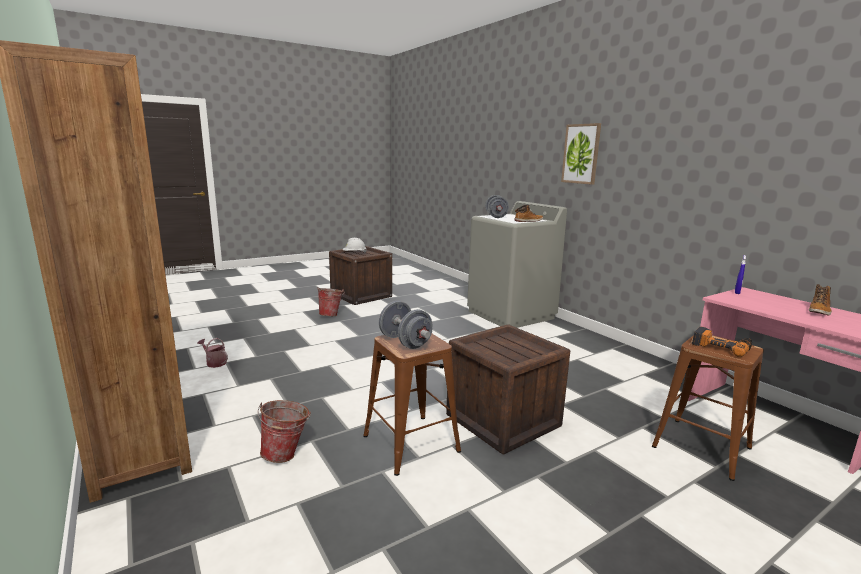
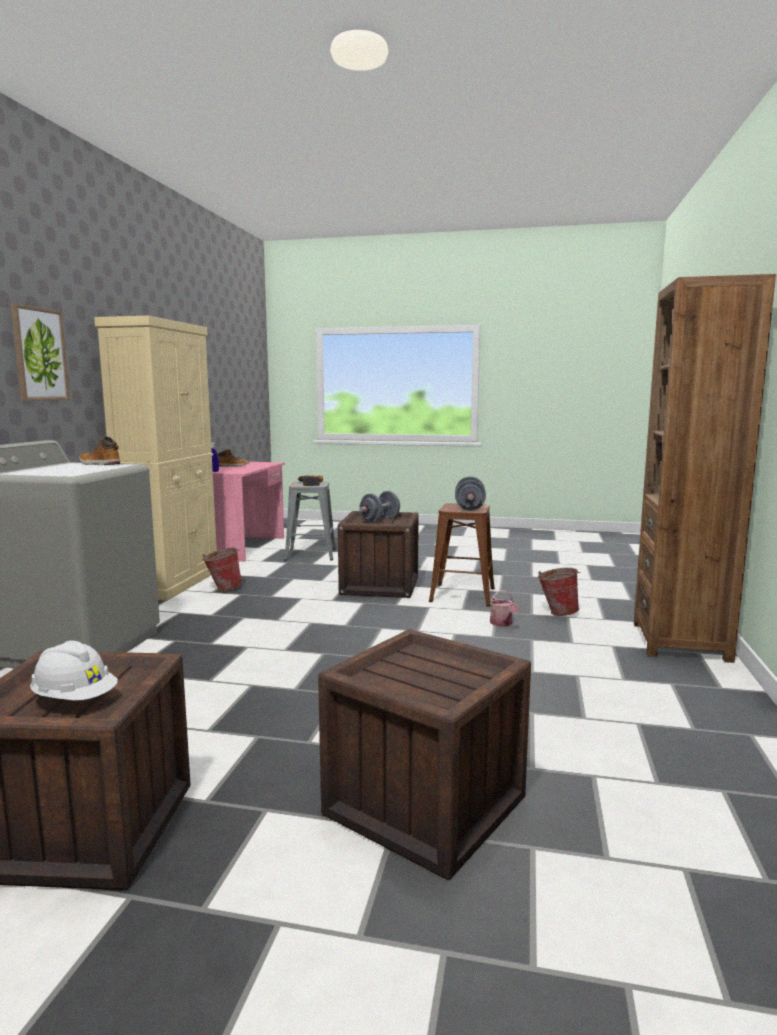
camera: 135 degrees left, 5 degrees down
(214, 362) = (603, 723): watering can -> watering can (502, 623)
(276, 320) = (425, 805): none -> crate
(331, 315) = (295, 768): bucket -> bucket (223, 589)
(496, 216) = (64, 472): grey dumbbell -> grey dumbbell (380, 520)
(623, 355) = (172, 582): none -> beige cabinet
(701, 447) = (311, 554): brown stool -> grey stool

